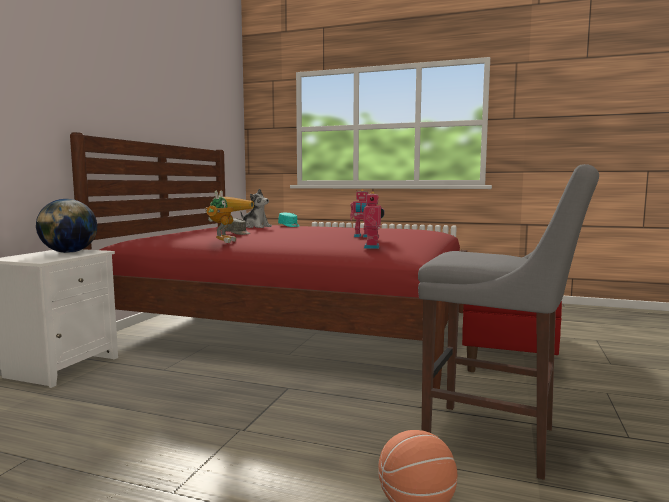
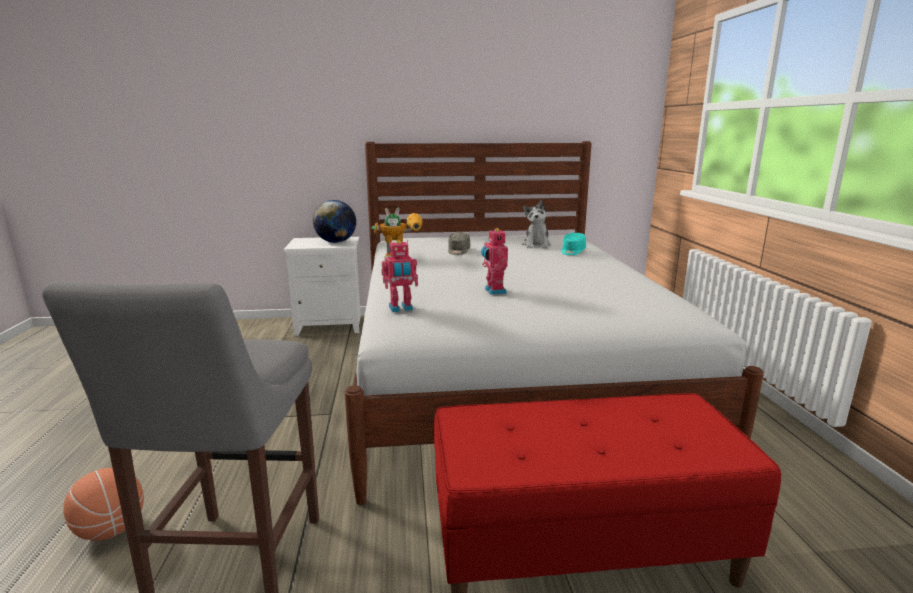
camera: 65 degrees right, 10 degrees up
(297, 327) = (504, 373): red bed -> white bed

